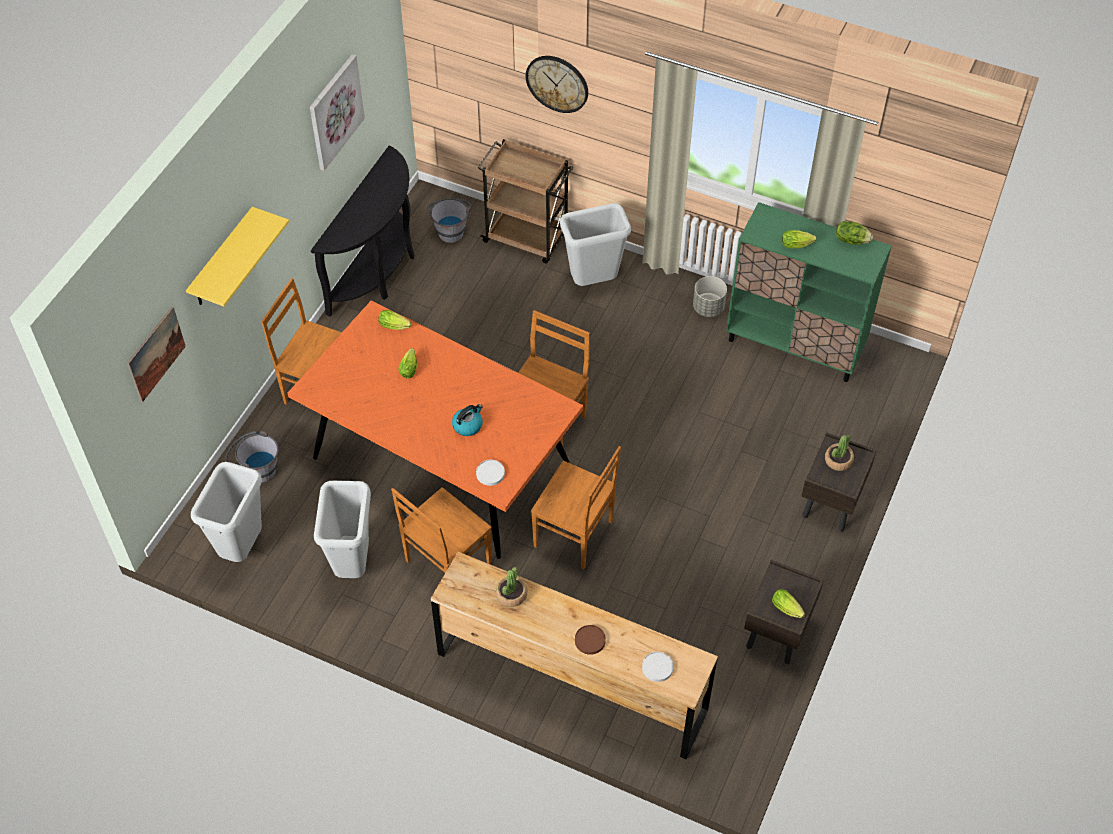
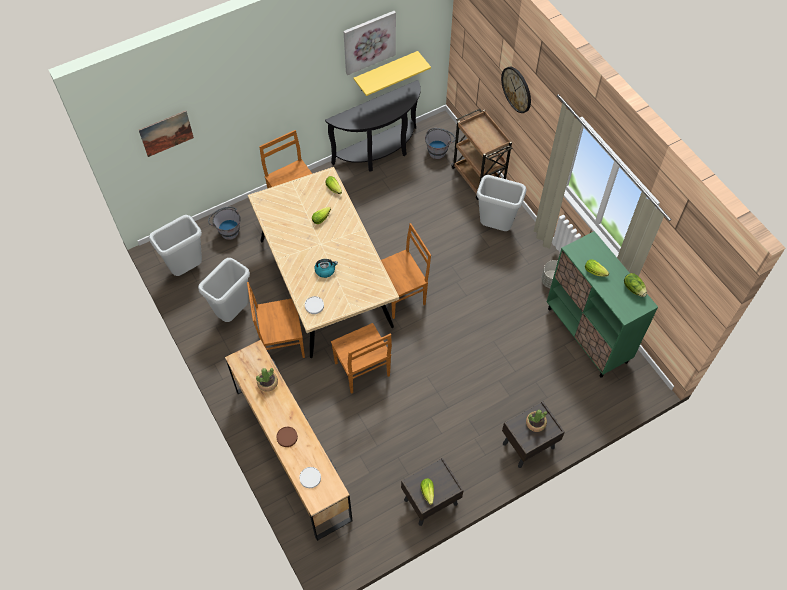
camera: 35 degrees right, 5 degrees up
(222, 259) = (239, 98): yellow shelf -> yellow shelf (386, 71)
(440, 461) = (324, 282): orange dining table -> beige dining table

